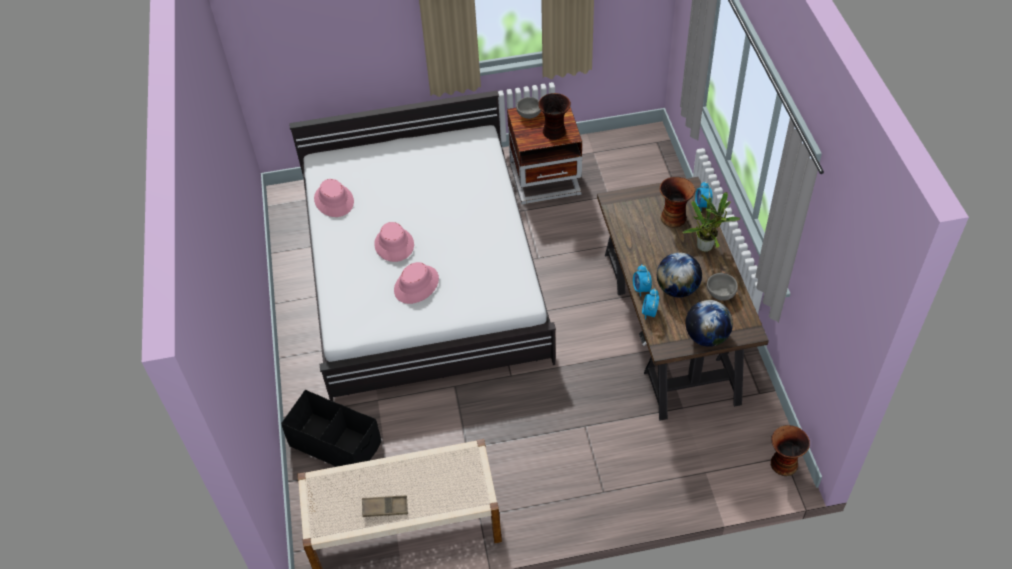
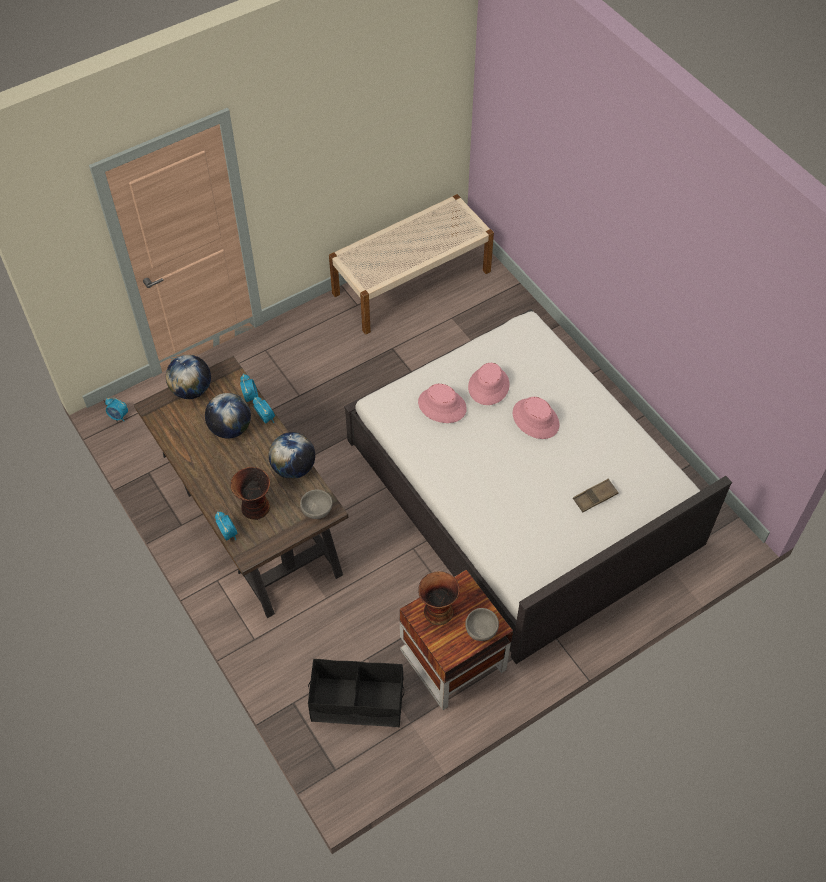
camera: 155 degrees right, 5 degrees up
(334, 200) = (630, 450): pink hat -> pink hat (442, 406)
(335, 444) = (501, 318): black storage box -> black storage box (357, 703)
(385, 508) = (413, 230): brown tray -> brown tray (595, 497)
(629, 239) = (294, 468): none -> globe
(706, 245) = (212, 485): potted plant -> none
(721, 292) = (187, 437): grey bowl -> grey bowl (317, 510)
(782, 464) = (118, 416): vase -> alarm clock

